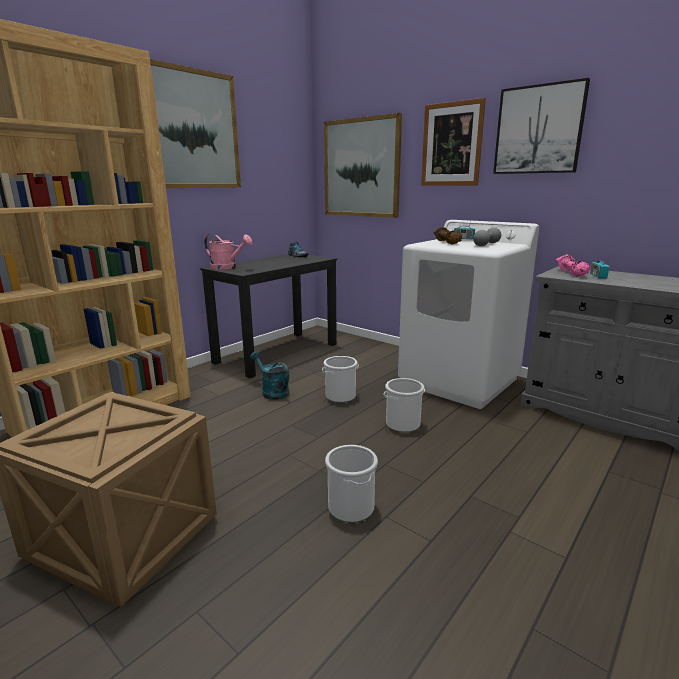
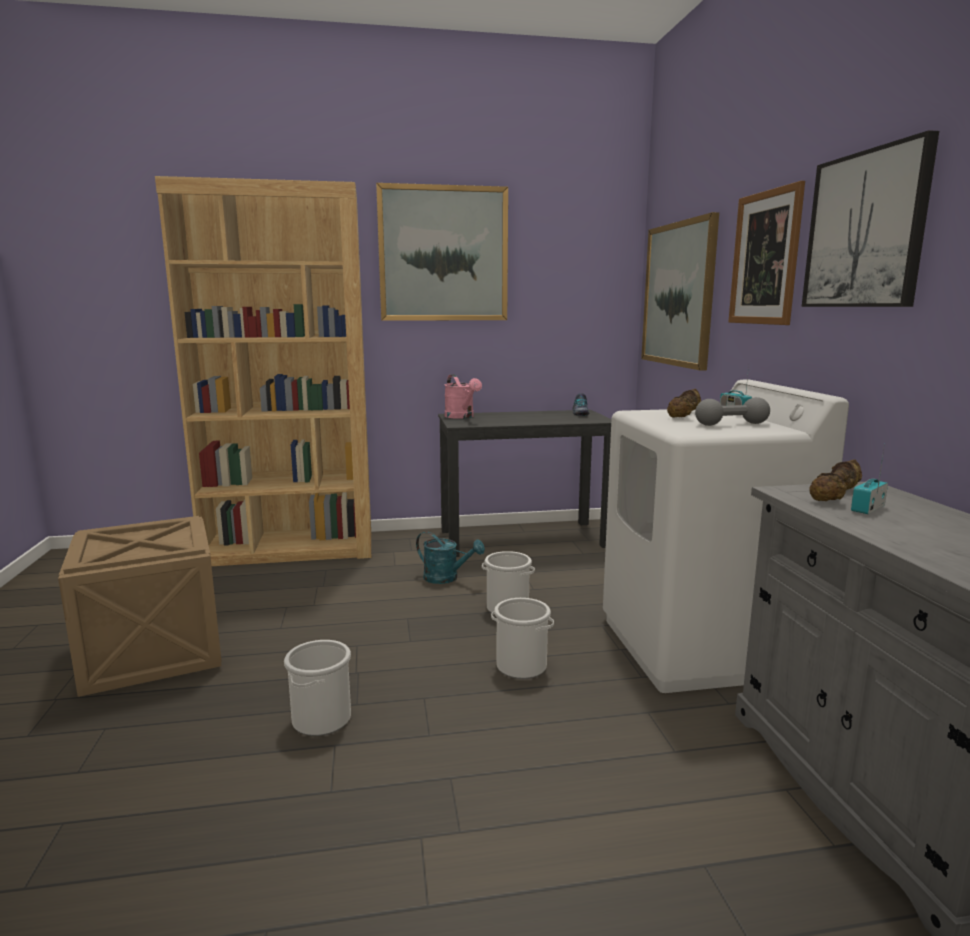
camera: 40 degrees right, 5 degrees down
(272, 392) = (447, 578): turquoise watering can -> turquoise watering can turned 120 degrees clockwise
(571, 273) = (836, 495): pink dumbbell -> brown dumbbell

